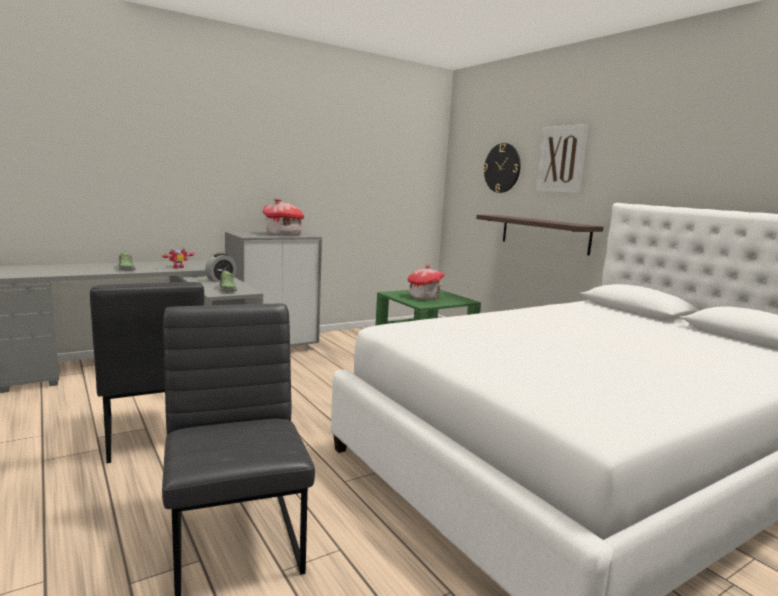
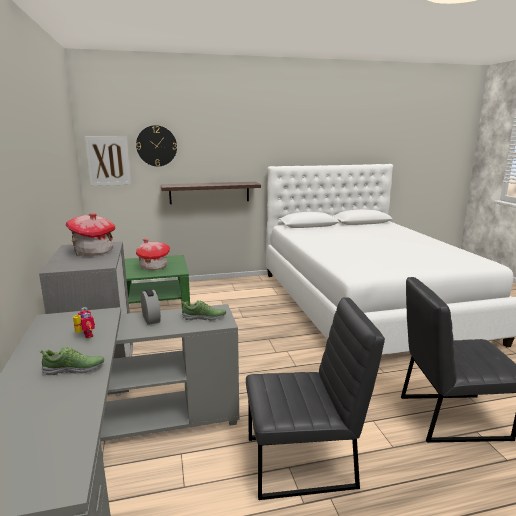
camera: 70 degrees left, 5 degrees up
(561, 159) = (215, 139): picture -> picture (108, 161)

